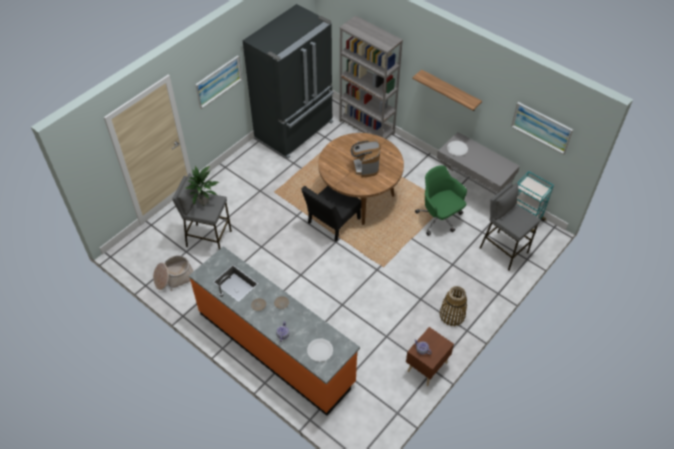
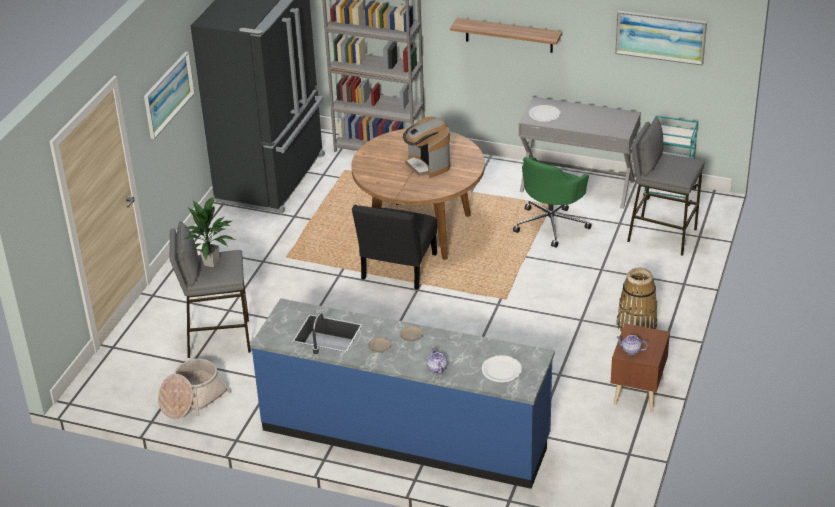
camera: 20 degrees left, 15 degrees down
(276, 347) = (405, 434): orange counter -> blue counter
(439, 219) = (551, 224): green office chair -> green office chair turned 90 degrees counterclockwise

